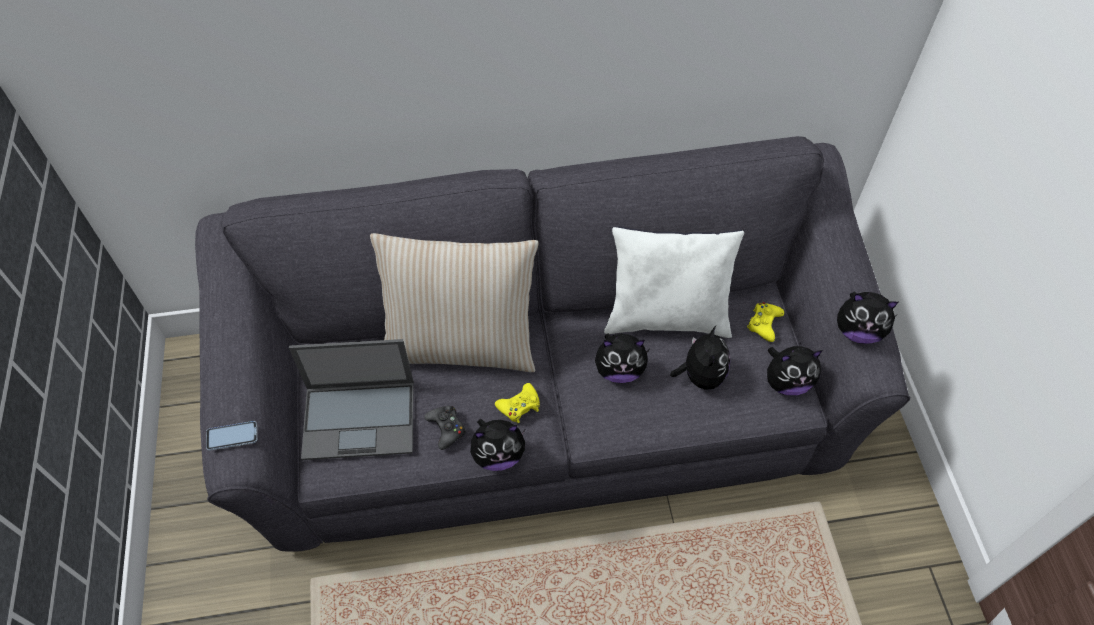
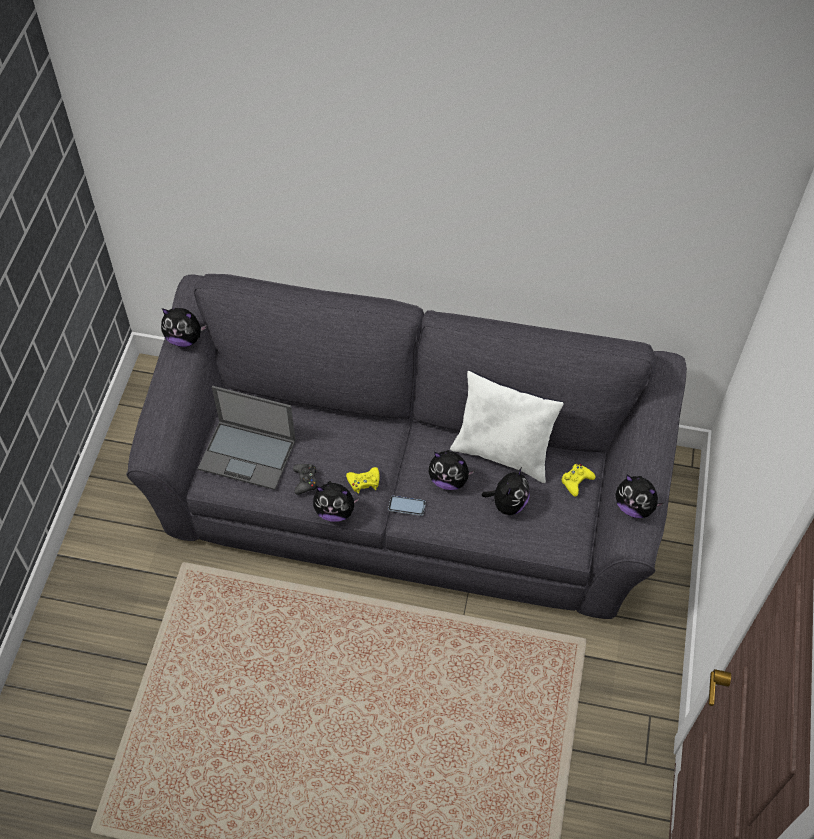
camera: 20 degrees right, 0 degrees up
(232, 436) = (155, 436): phone -> phone (407, 506)
(461, 344) = (341, 424): beige pillow -> none
(786, 382) = (572, 530): plush toy -> plush toy (185, 339)

